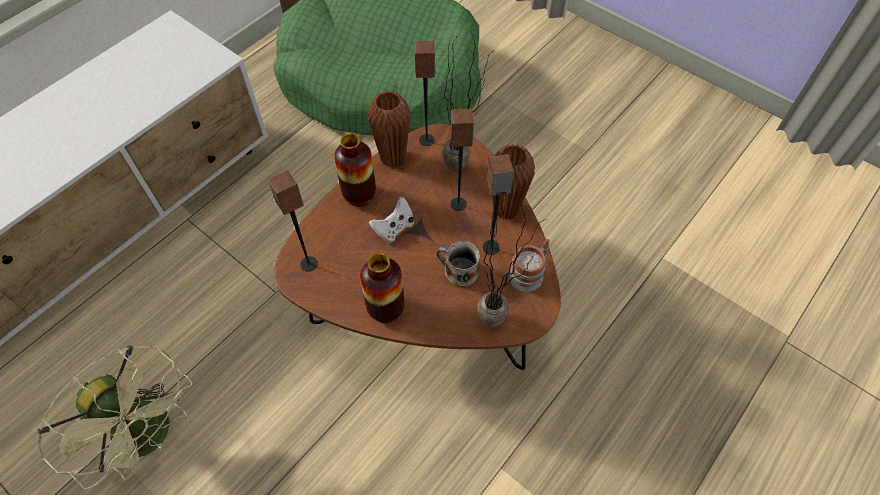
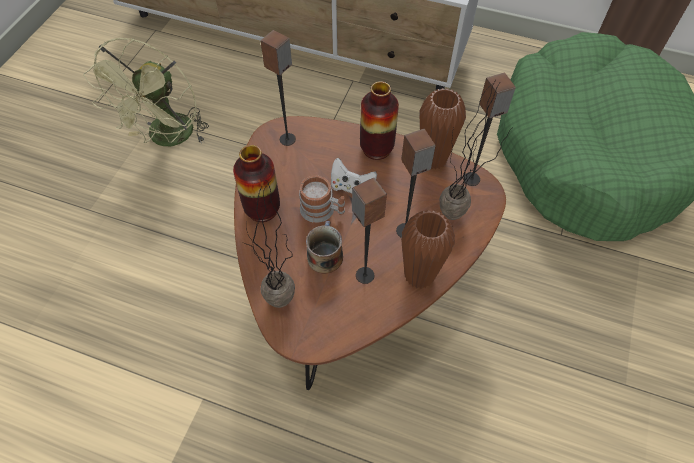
camera: 70 degrees right, 0 degrees up
(529, 272) = (349, 320): mug -> mug (322, 211)

